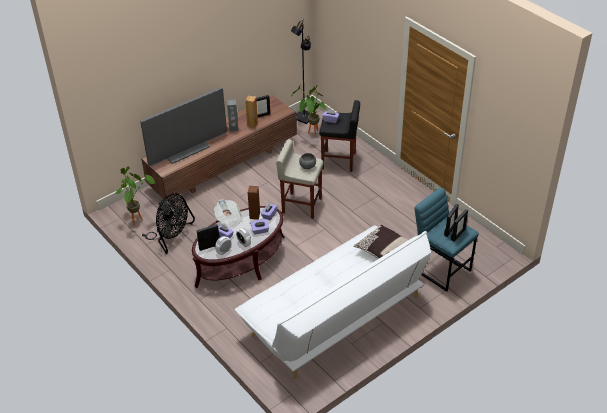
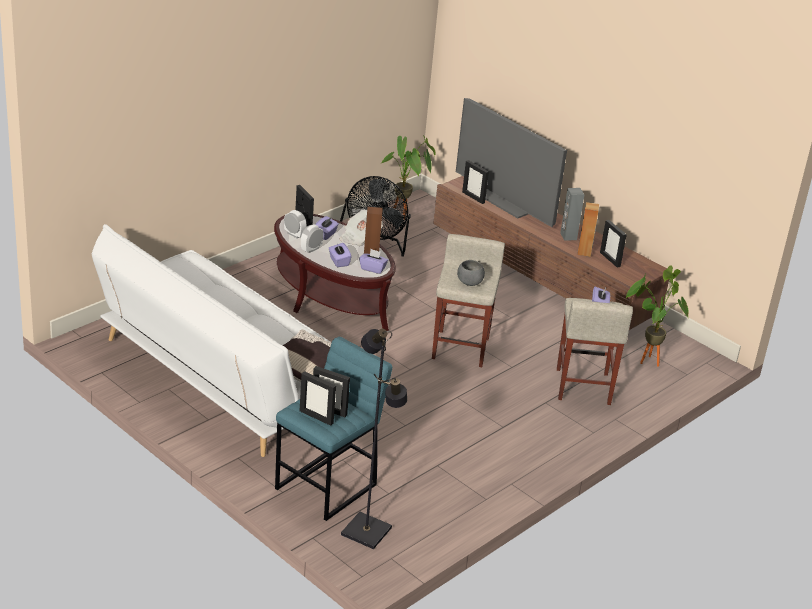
camera: 80 degrees right, 10 degrees down
(180, 163) = (473, 197): none -> picture frame
(304, 117) = (693, 352): black floor lamp -> black floor lamp (366, 531)
(339, 161) = (583, 387): black stool -> beige stool

